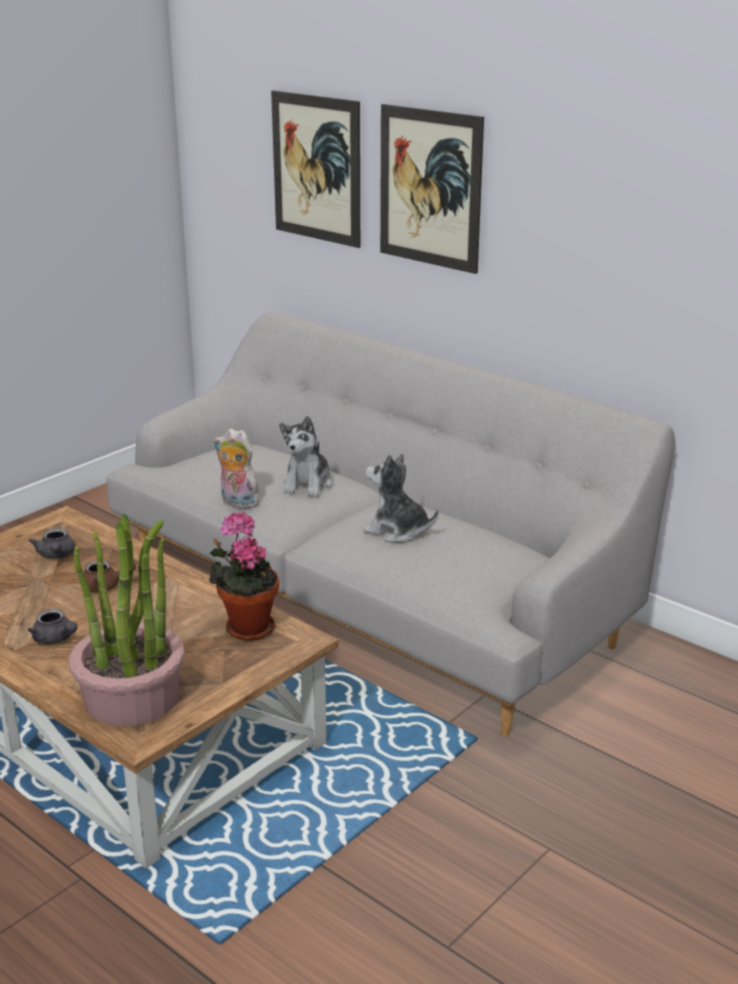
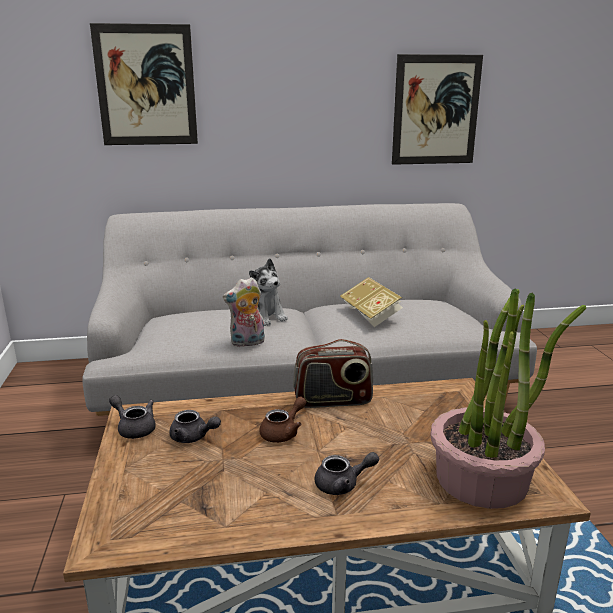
camera: 50 degrees left, 5 degrees down
(44, 528) = (134, 428): none -> grey teapot
(188, 586) = (333, 400): none -> radio
(246, 627) = (421, 400): potted plant -> none
(397, 531) = (371, 315): plush toy -> book
(430, 188) = (263, 85): picture -> picture (436, 110)

